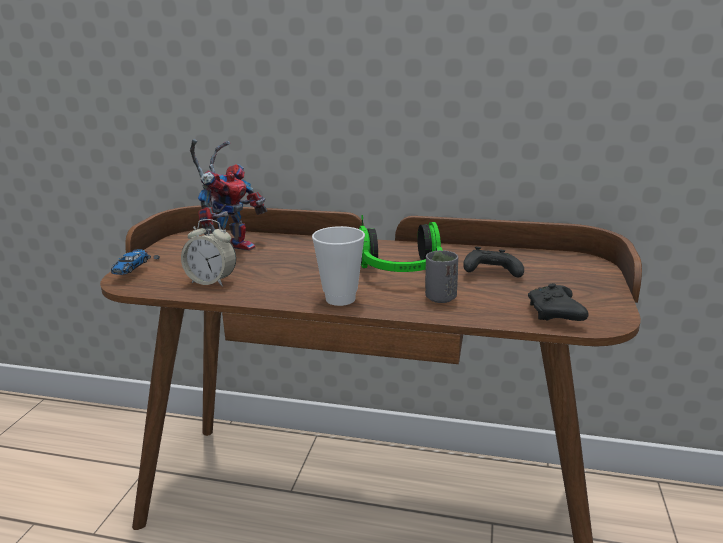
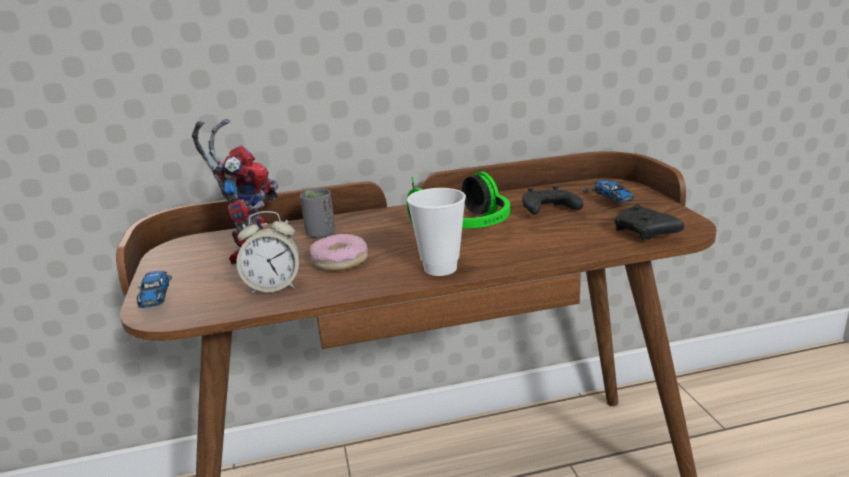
camera: 25 degrees left, 0 degrees up
(277, 274) = (340, 261): none -> donut
(440, 298) = (533, 244): grey cup -> grey cup (320, 234)
(560, 275) = (607, 200): none -> toy car

